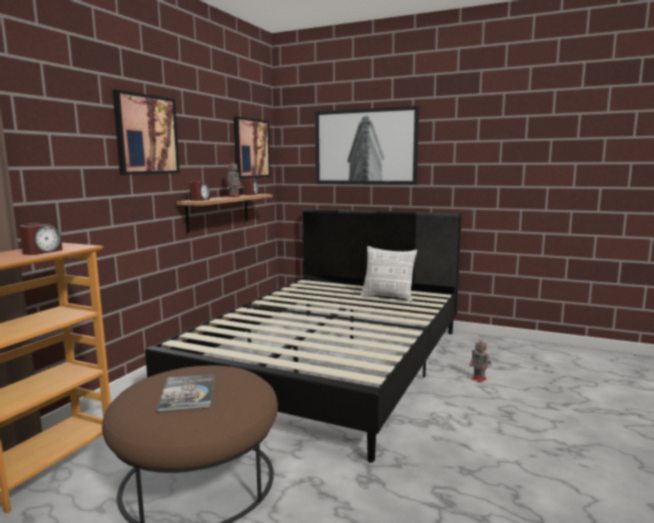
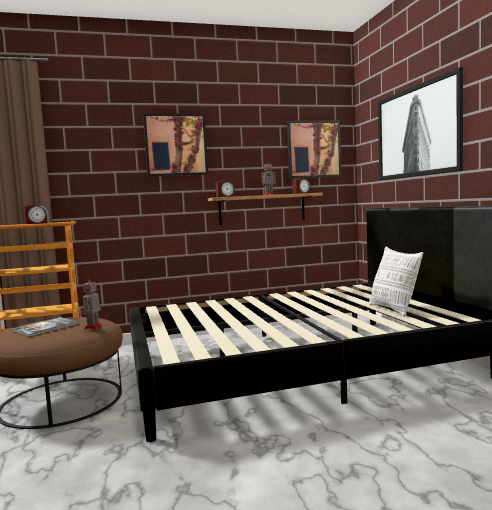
camera: 50 degrees right, 5 degrees down
(479, 379) = (406, 430): toy robot -> toy robot (92, 327)

